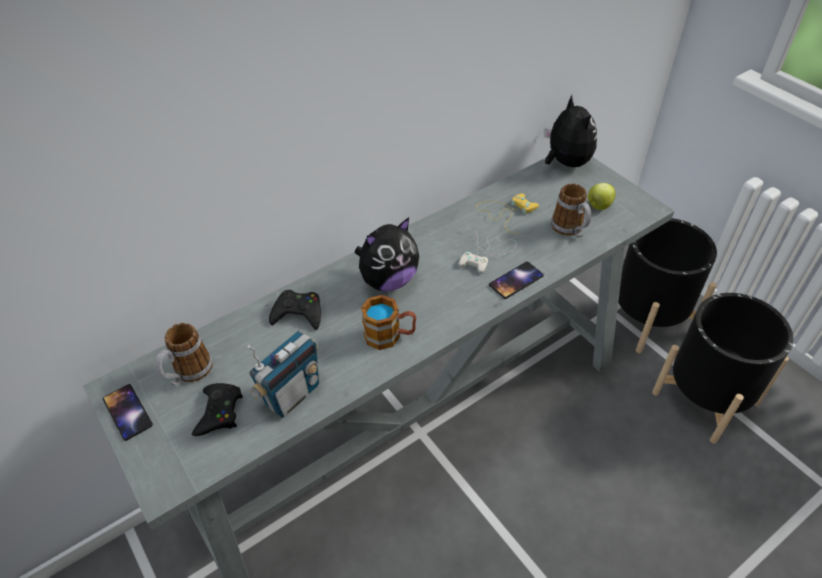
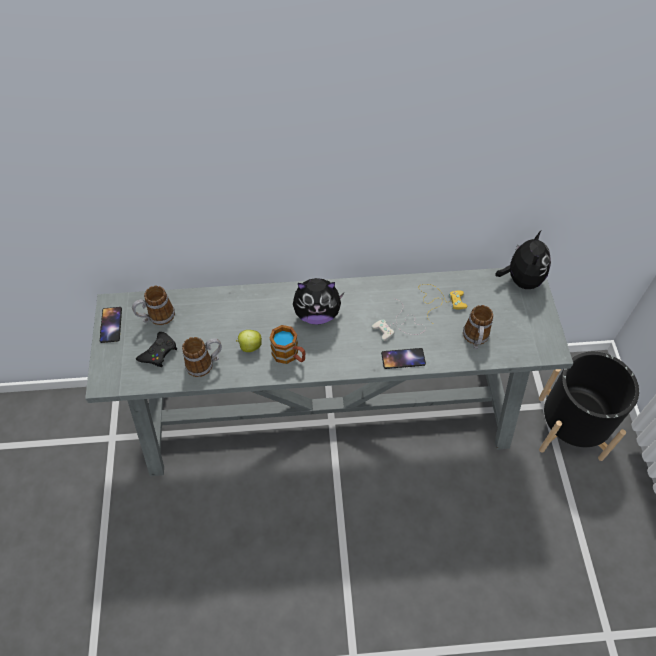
camera: 30 degrees right, 10 degrees up
(292, 395) = (205, 364): radio -> mug
(298, 313) = (244, 309): black game controller -> none
(598, 206) = (514, 330): apple -> apple (249, 346)
(705, 398) = (566, 515): black planter -> none

